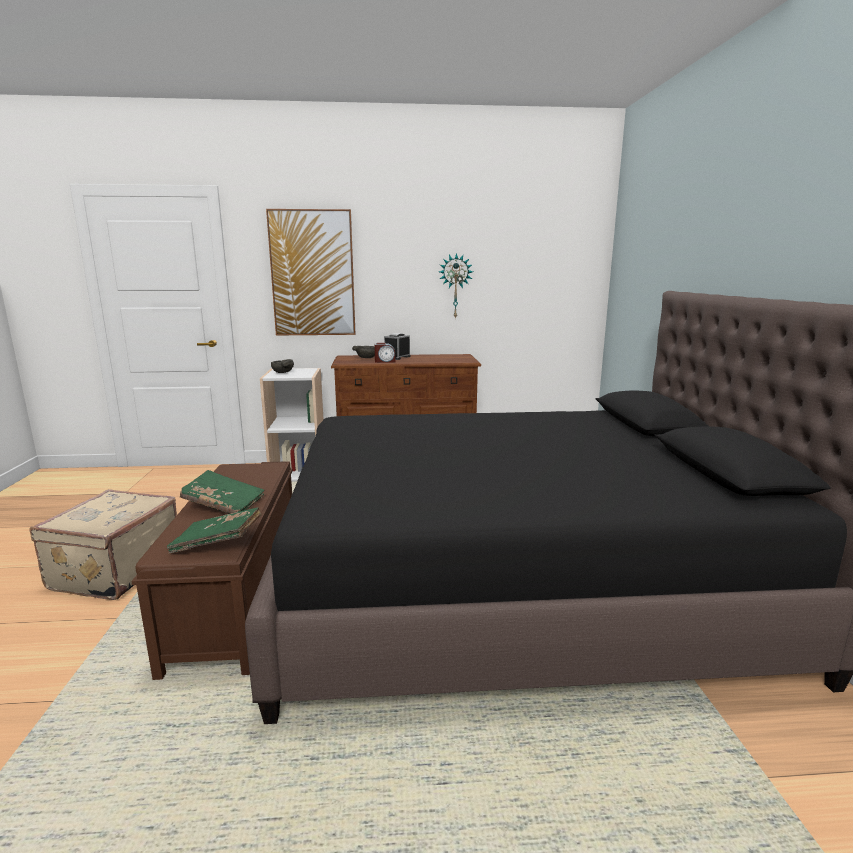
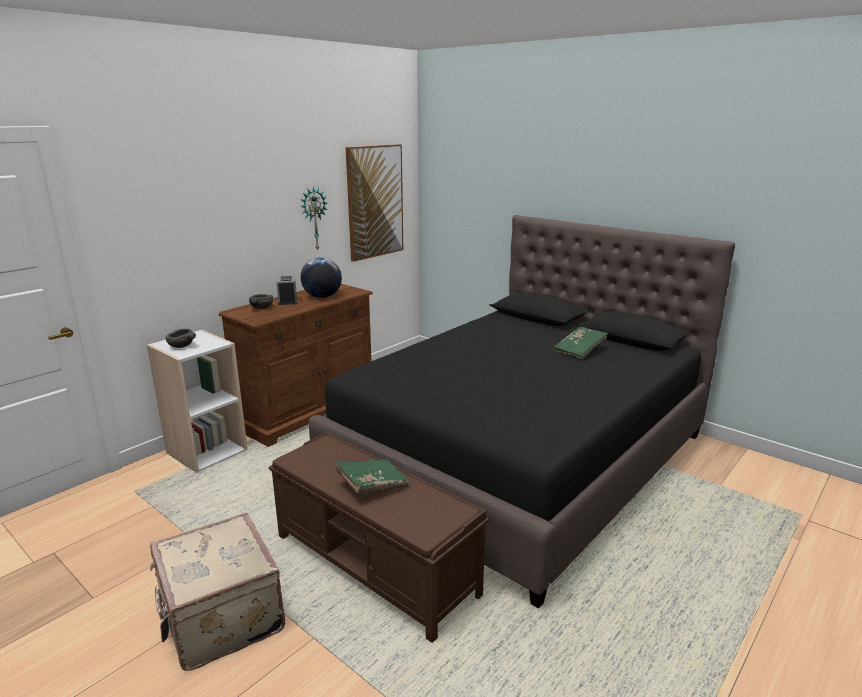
camera: 45 degrees left, 5 degrees up
(218, 542) = (441, 507): green book -> green book (579, 350)
(312, 274) = (179, 225): picture -> picture (375, 202)
(385, 361) = (292, 308): alarm clock -> none
(428, 359) = (322, 297): none -> globe

